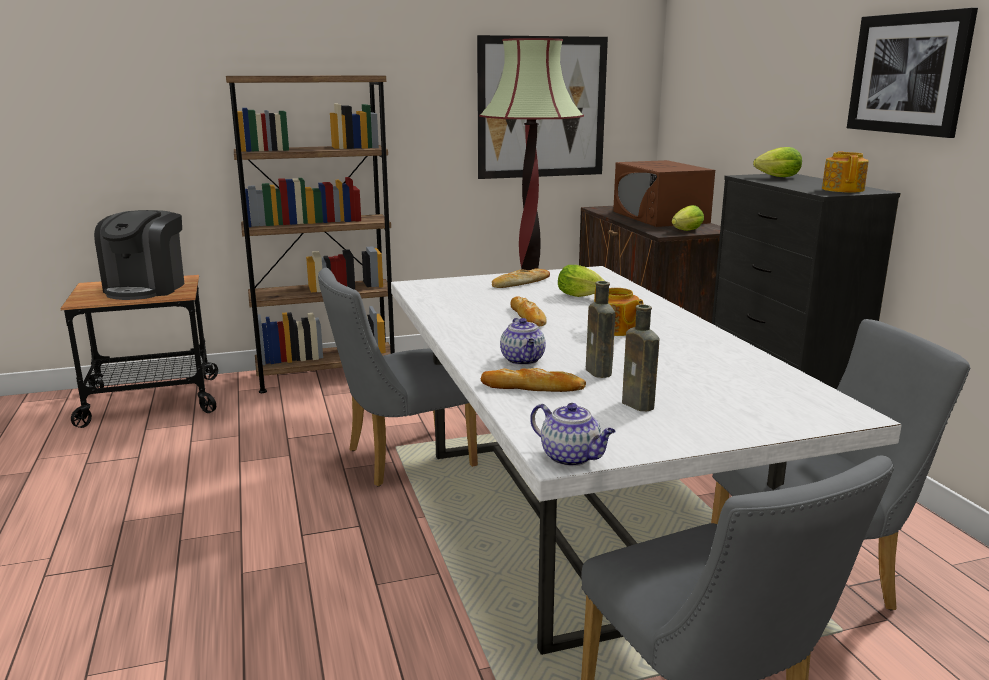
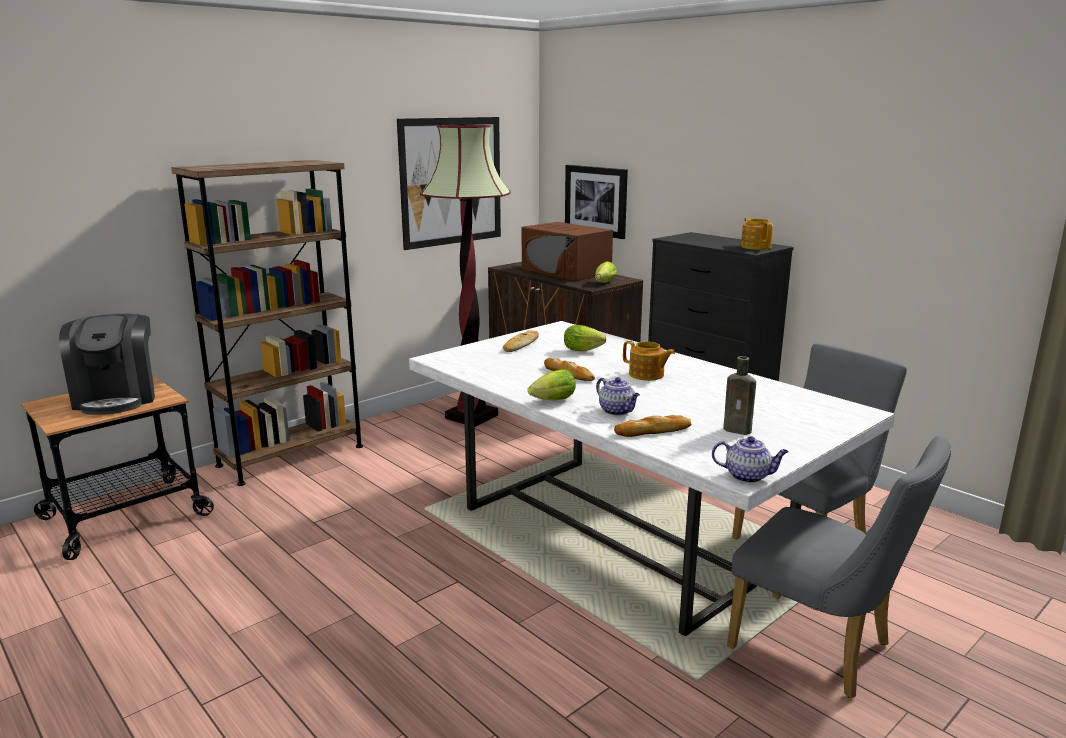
camera: 25 degrees left, 0 degrees up
(401, 459) = (438, 518): grey chair -> none
(599, 372) = (682, 411): brown bottle -> none
(775, 177) = (690, 238): lettuce -> lettuce (551, 401)
(908, 74) = (790, 160): picture -> picture (596, 200)

